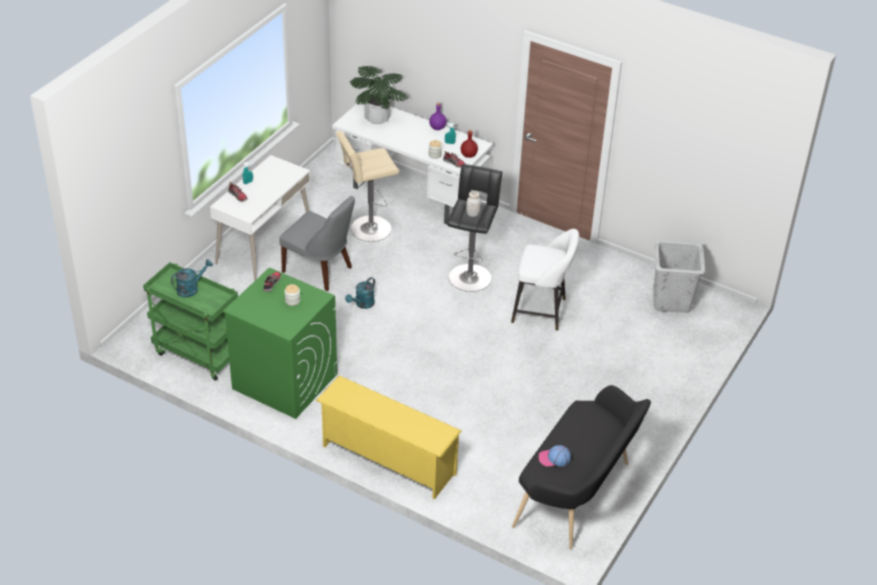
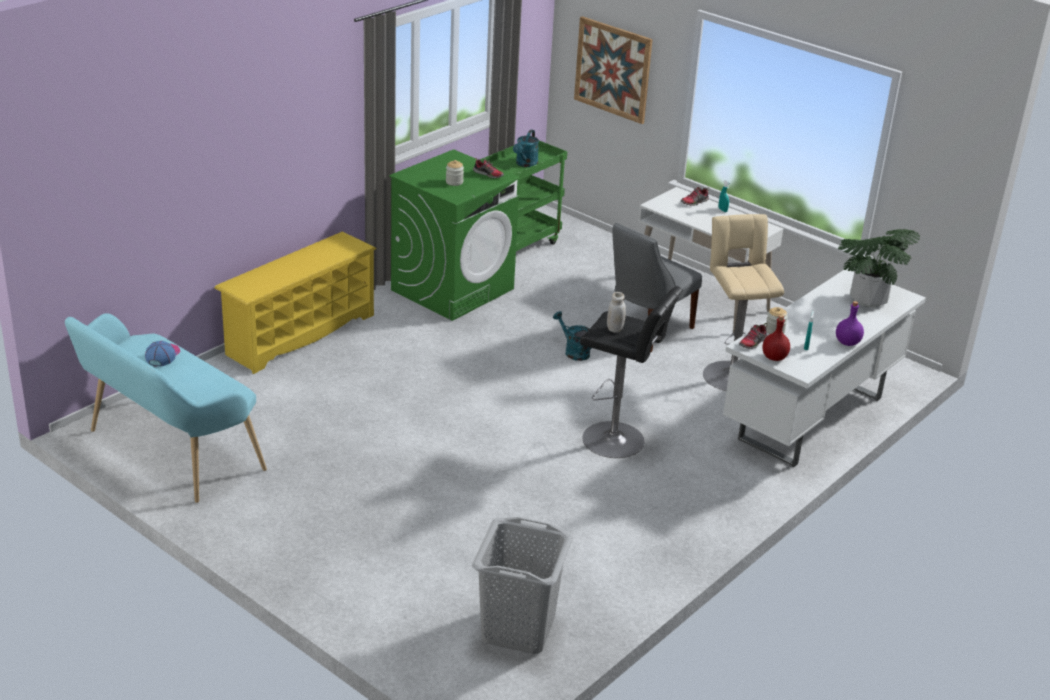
camera: 100 degrees right, 10 degrees down
(131, 188) = (613, 69): none -> picture
(191, 289) = (525, 164): turquoise watering can -> turquoise watering can turned 45 degrees clockwise
(542, 311) = (525, 490): white stool -> none
(578, 496) = (168, 452): black bench -> turquoise bench

